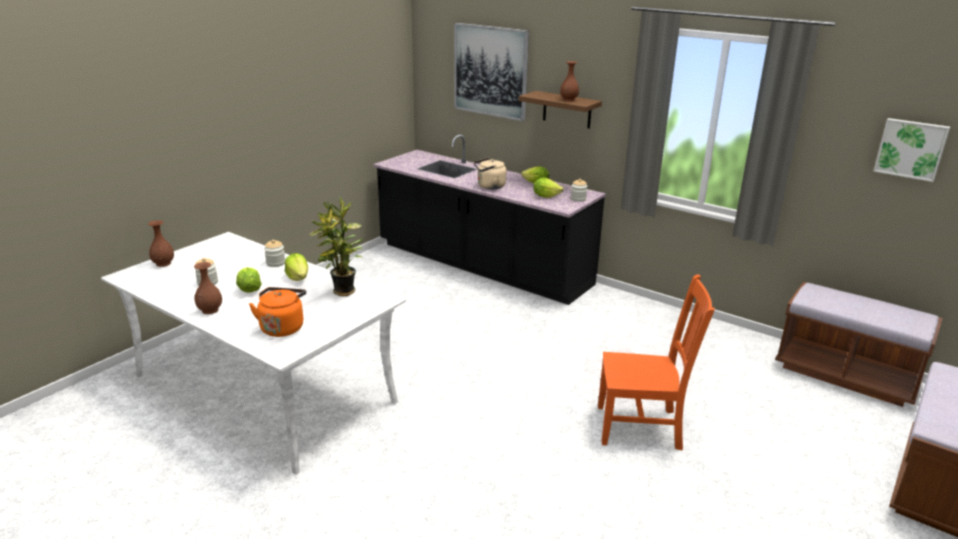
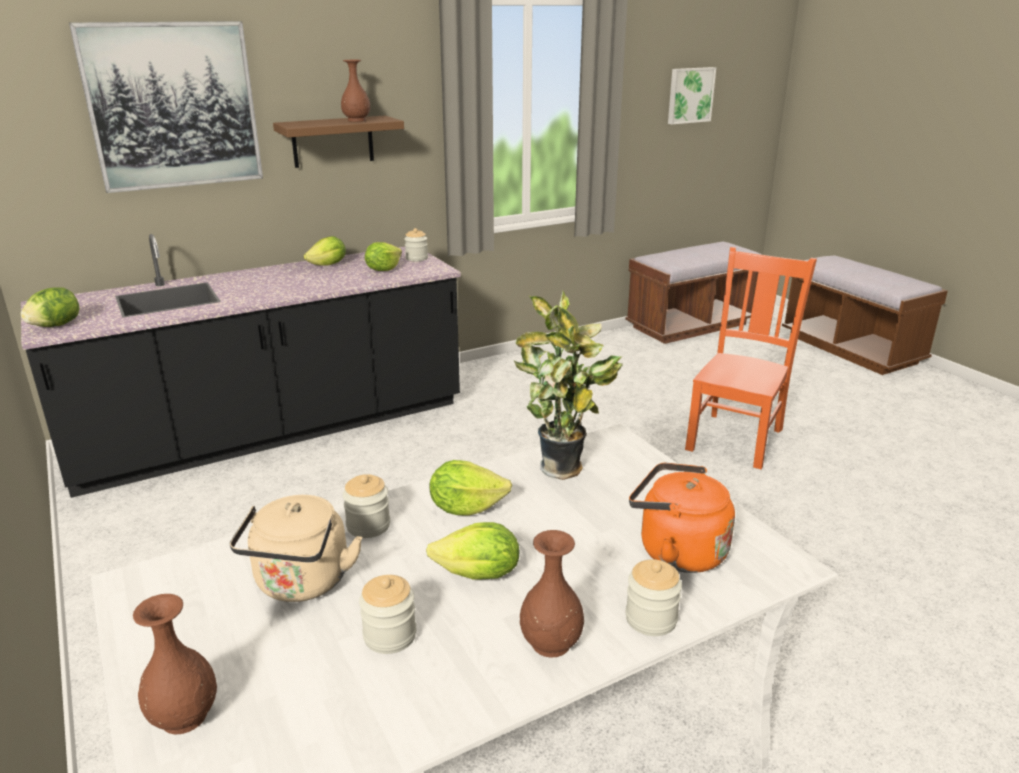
camera: 65 degrees left, 0 degrees up
(230, 327) = (651, 619): none -> jar
(396, 162) = (55, 325): none -> lettuce
(489, 186) = (296, 289): beige kettle -> beige kettle (301, 584)

